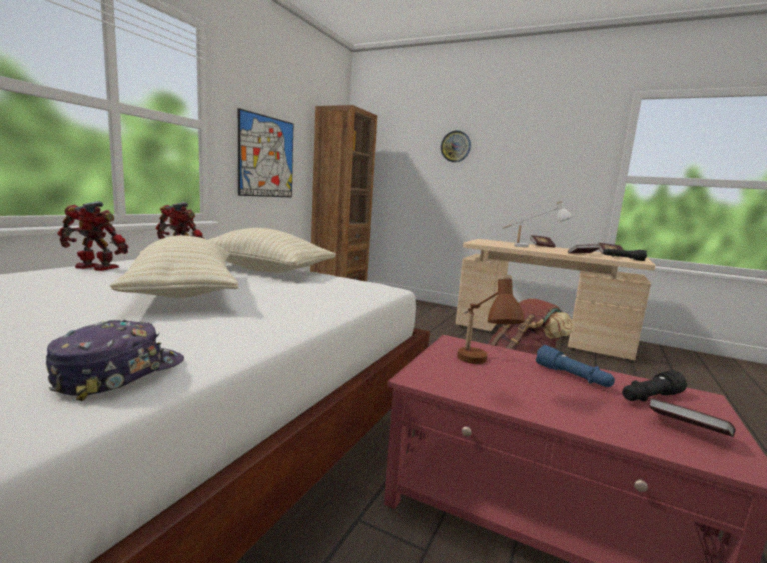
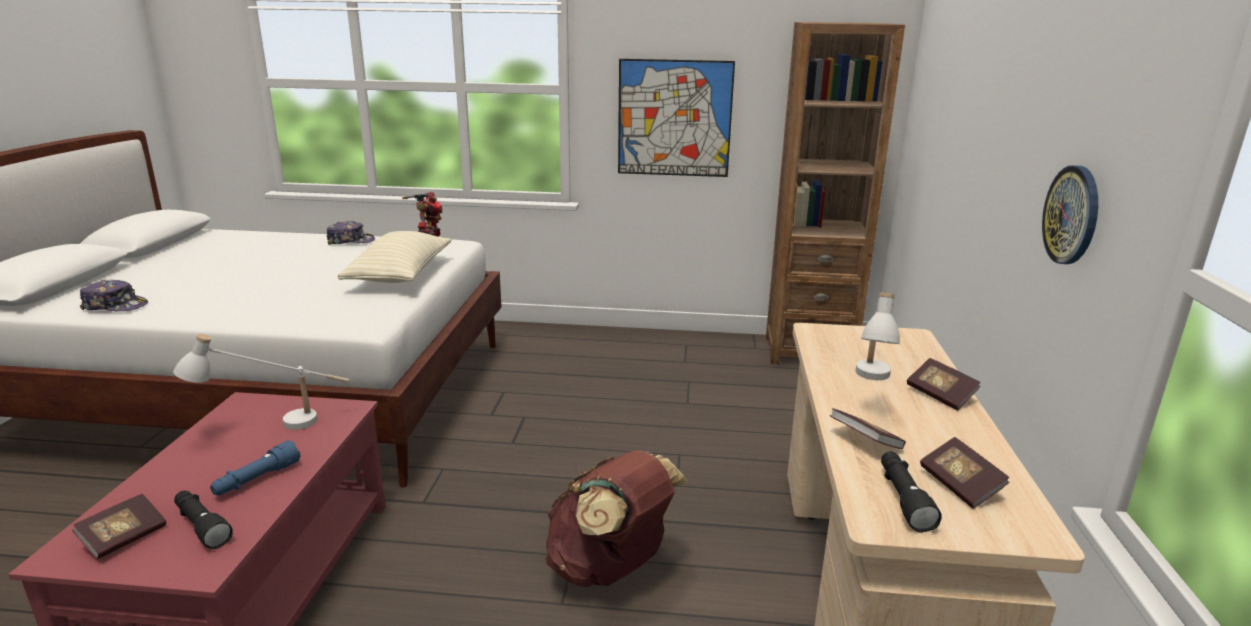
camera: 70 degrees right, 10 degrees up
(95, 268) = (351, 241): toy robot -> cap
(183, 292) = (286, 276): beige pillow -> none
(455, 146) = (987, 100): wall clock -> wall clock (1072, 215)
(477, 367) = (274, 426): brown table lamp -> white table lamp

